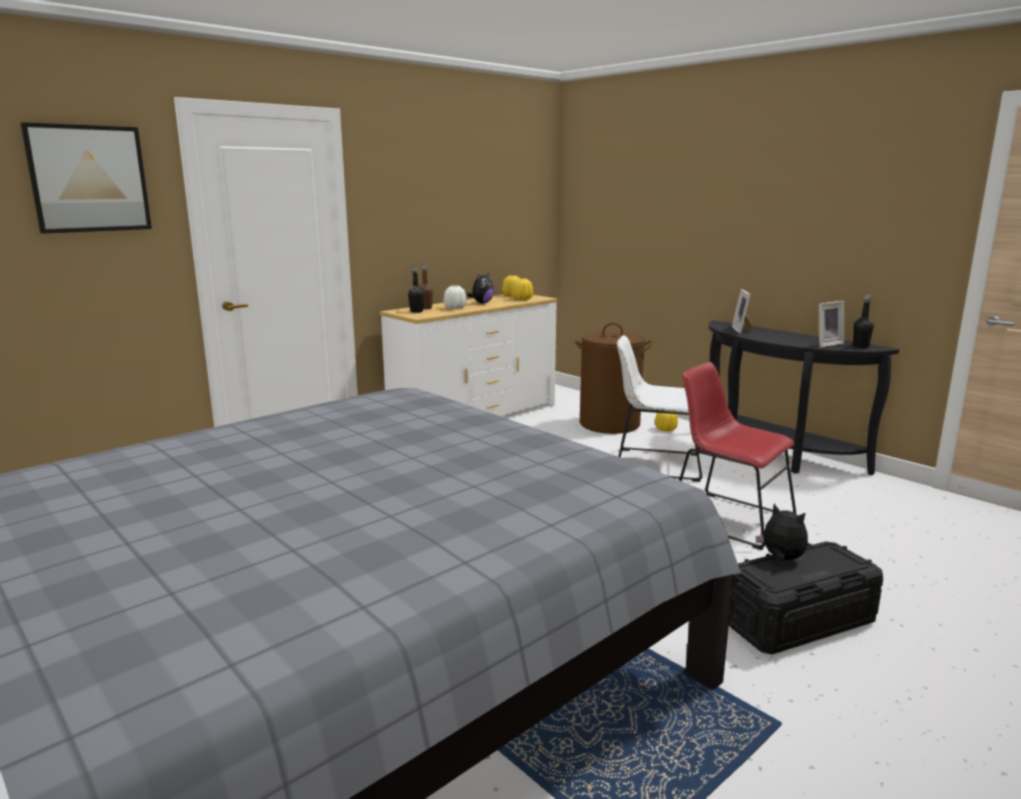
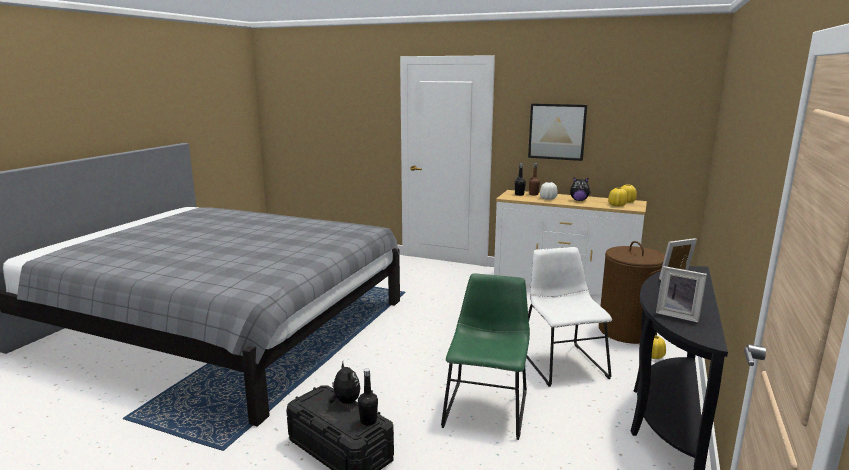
camera: 65 degrees right, 0 degrees up
(89, 179) = (360, 97): picture -> picture (557, 131)
(726, 518) = (486, 406): red chair -> green chair
(781, 559) = (345, 402): plush toy -> plush toy turned 45 degrees counterclockwise
(860, 347) = (696, 331): black bottle -> black bottle (368, 421)

